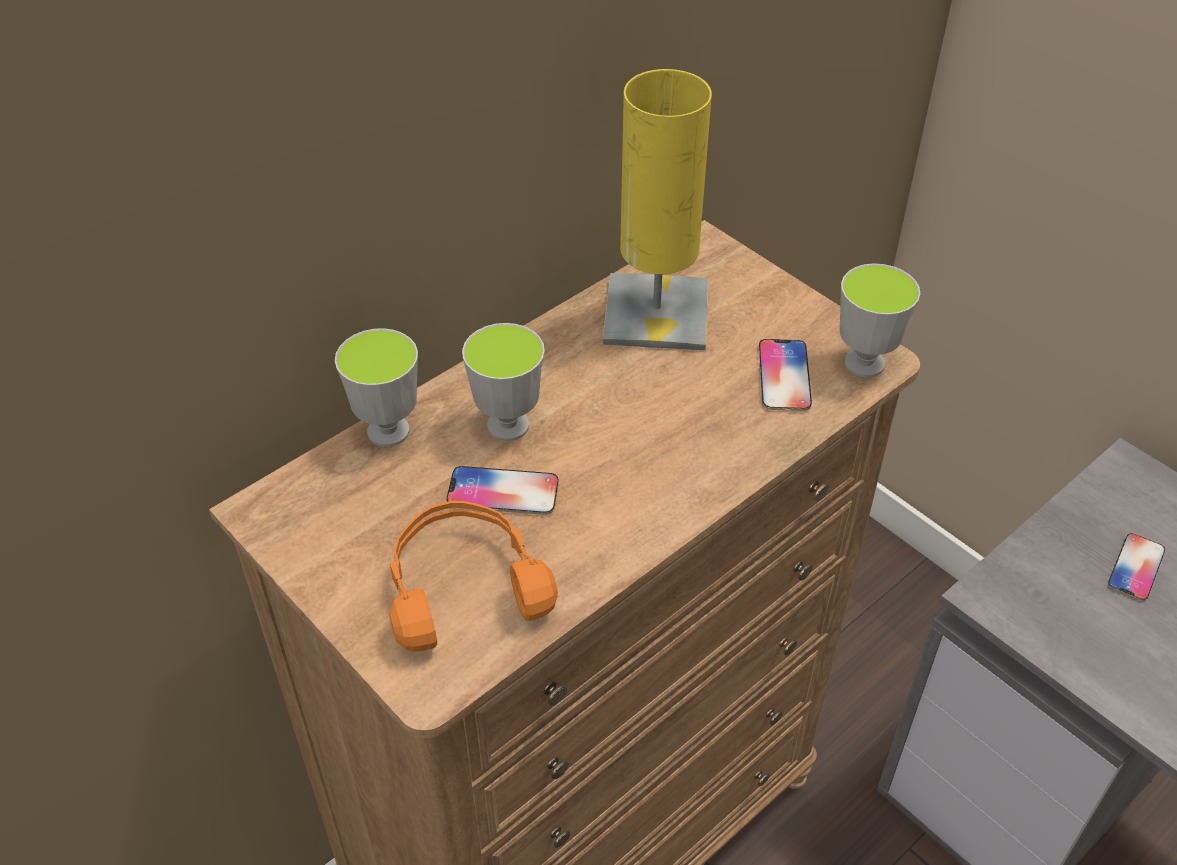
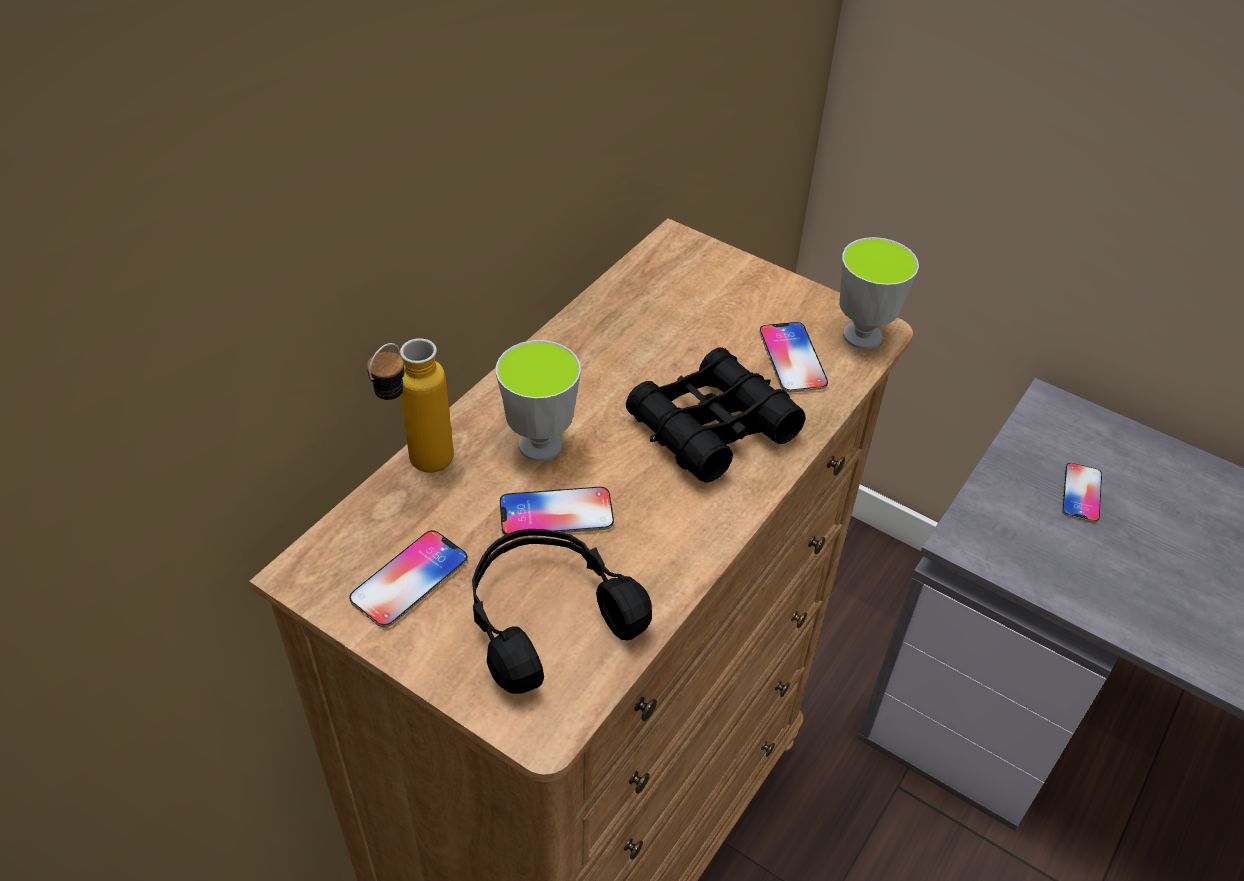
camera: 15 degrees left, 0 degrees up
(349, 531) = (409, 579): none -> phone
(388, 431) = (418, 469): cup -> bottle
(463, 586) = (546, 616): orange headphones -> black headphones
(656, 313) = (651, 314): yellow table lamp -> none
(679, 433) = (711, 427): none -> black binoculars

